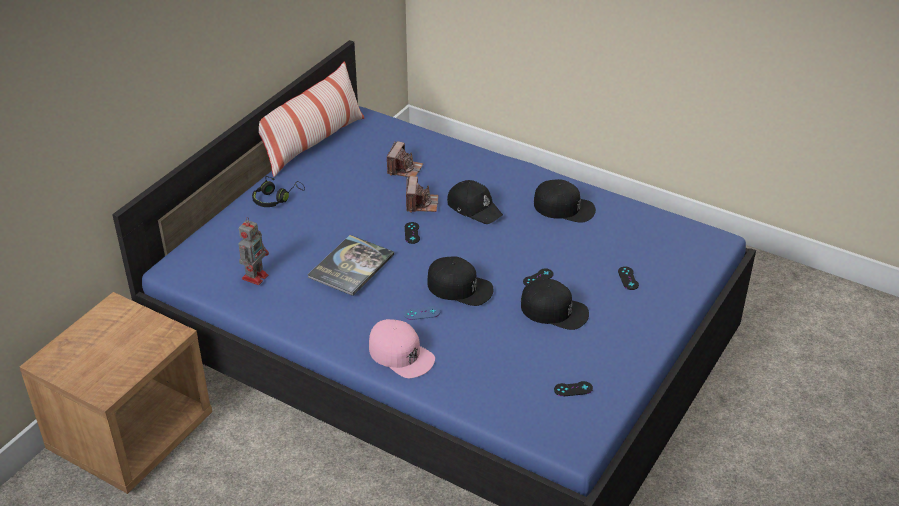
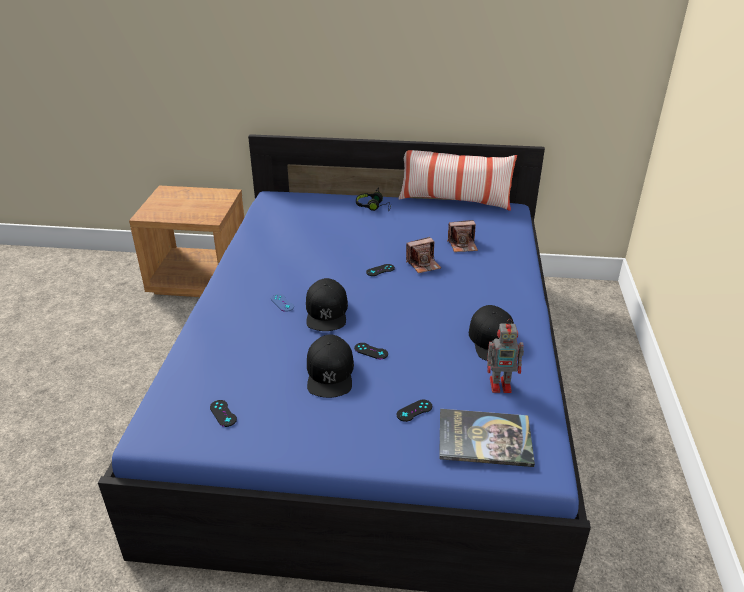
camera: 65 degrees right, 5 degrees down
(255, 276) = (278, 223): toy robot -> toy robot (501, 385)
(351, 266) = (315, 255): book -> book (484, 438)
(401, 354) = (226, 306): pink cap -> none
(474, 208) = (443, 291): black cap -> none

